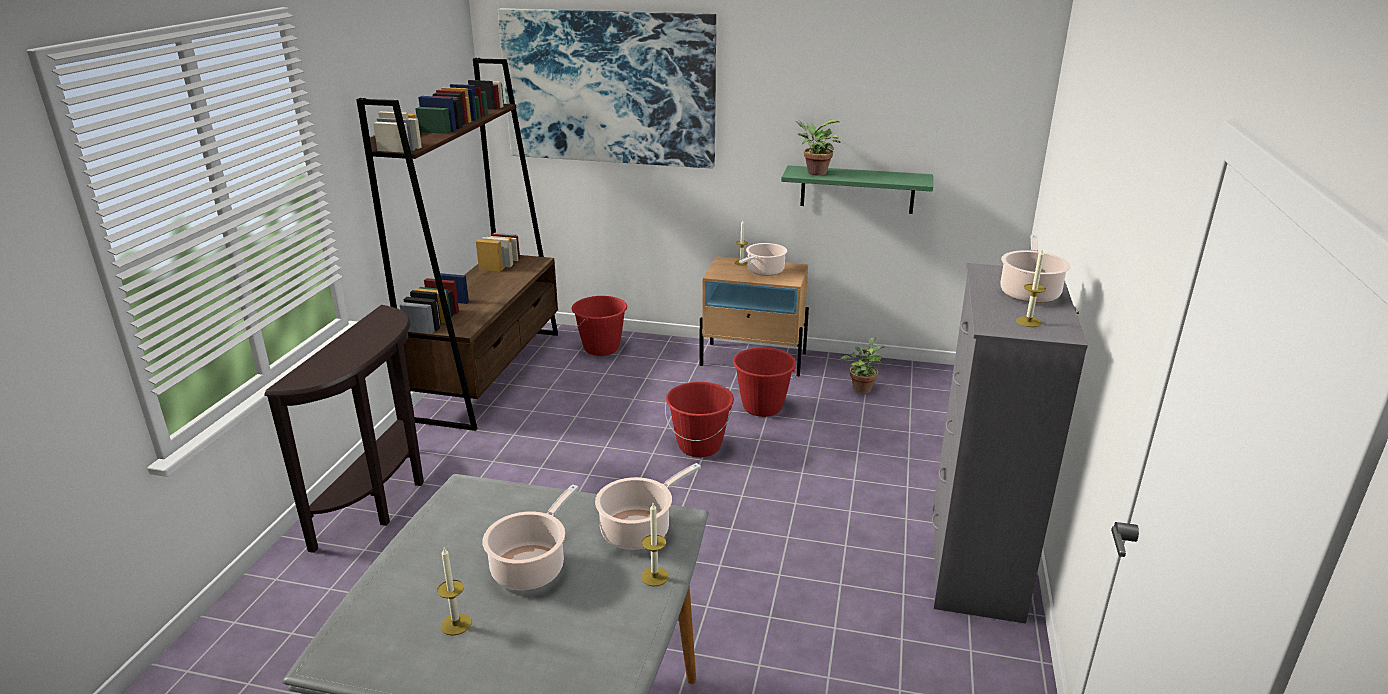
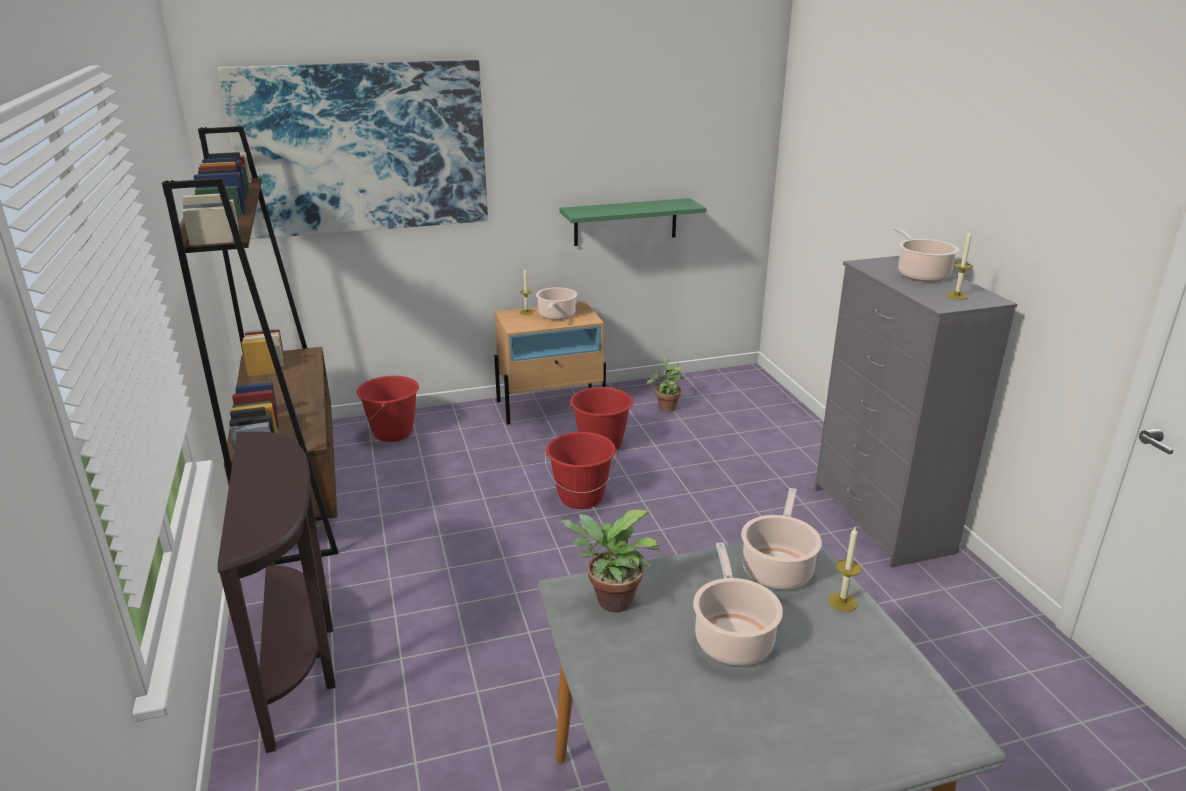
camera: 30 degrees left, 0 degrees up
(456, 624) = (738, 720): candle -> none
(814, 172) = (593, 210): potted plant -> potted plant (610, 602)

